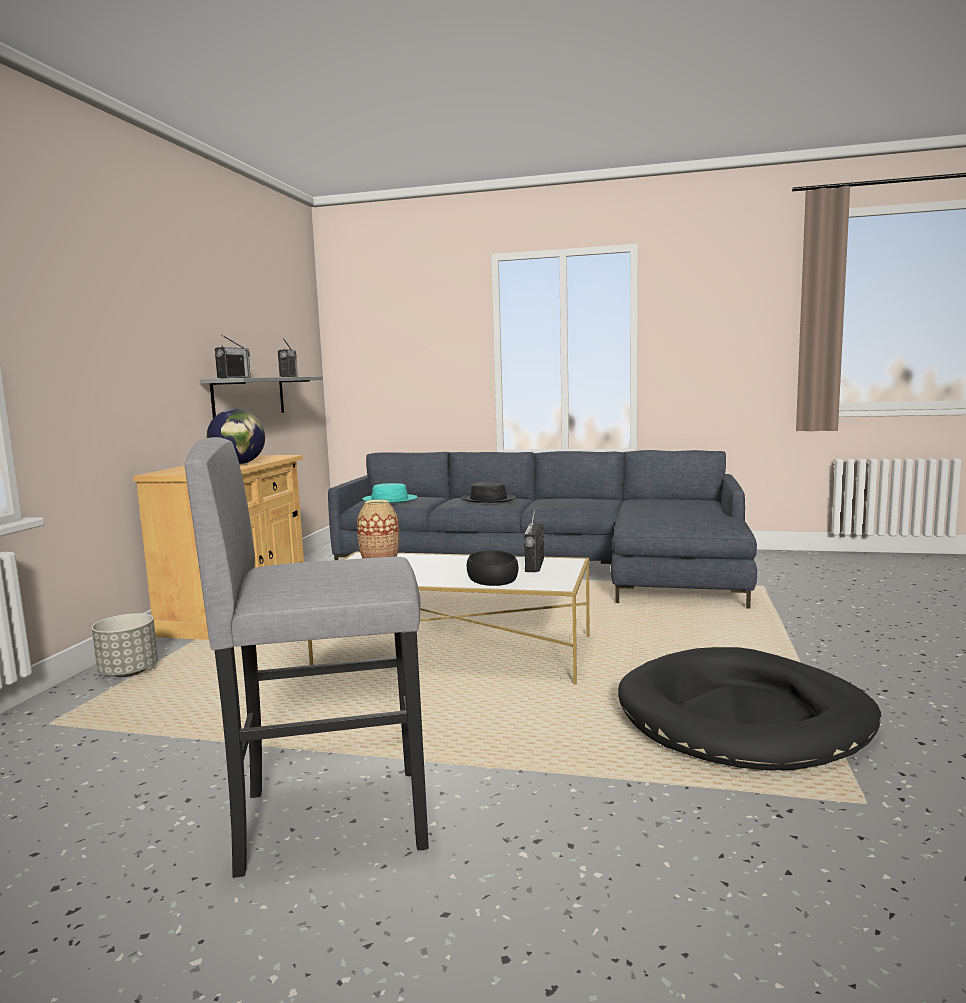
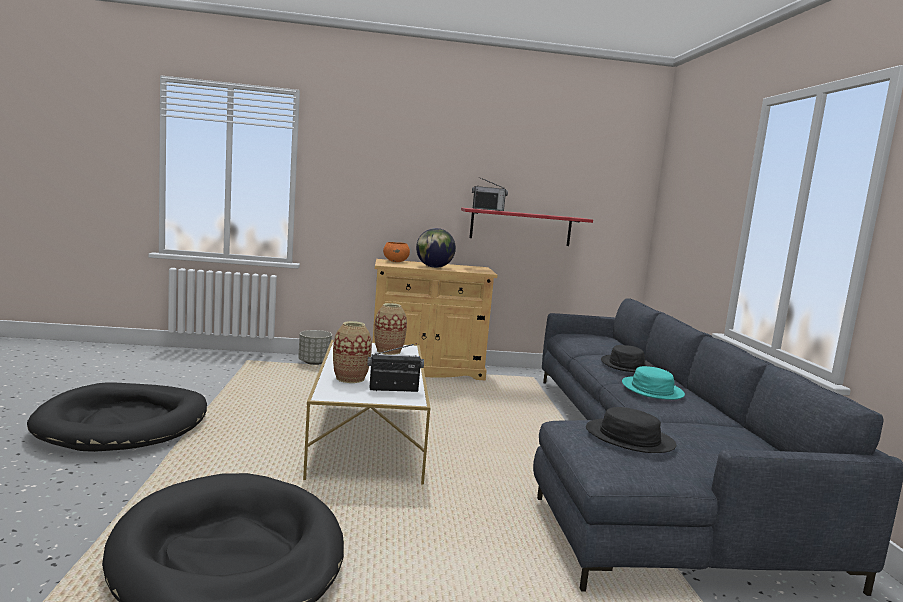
camera: 70 degrees right, 0 degrees up
(176, 471) = (396, 261): none -> orange bowl
(249, 397) = (521, 227): grey shelf -> red shelf
(289, 376) = (561, 216): radio -> none
(333, 818) = (124, 423): grey stool -> black dog bed
(389, 500) = (586, 338): turquoise hat -> turquoise hat (651, 389)
(493, 577) = (350, 378): black bowl -> vase
(674, 515) = (629, 438): none -> black hat

